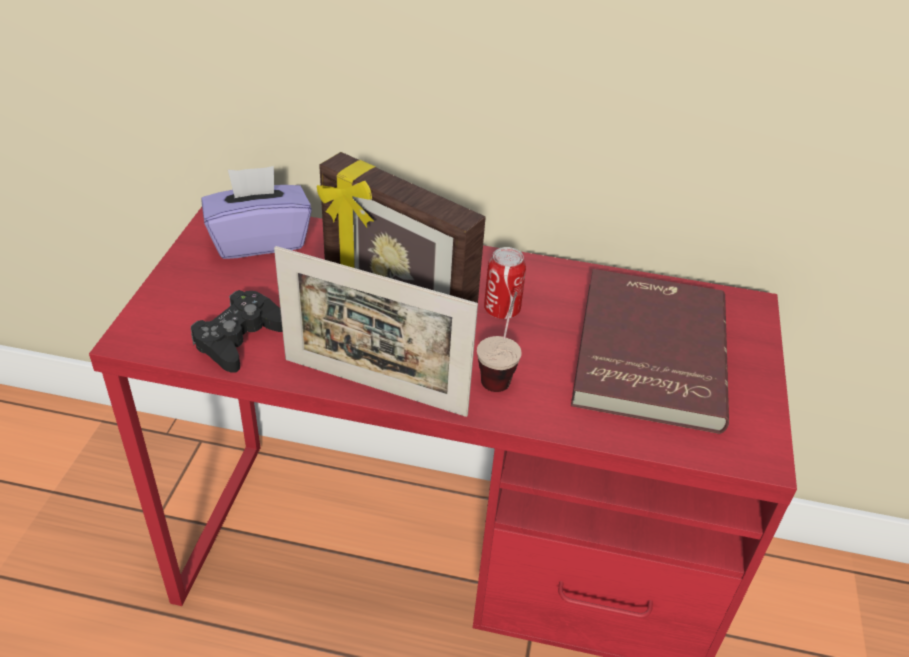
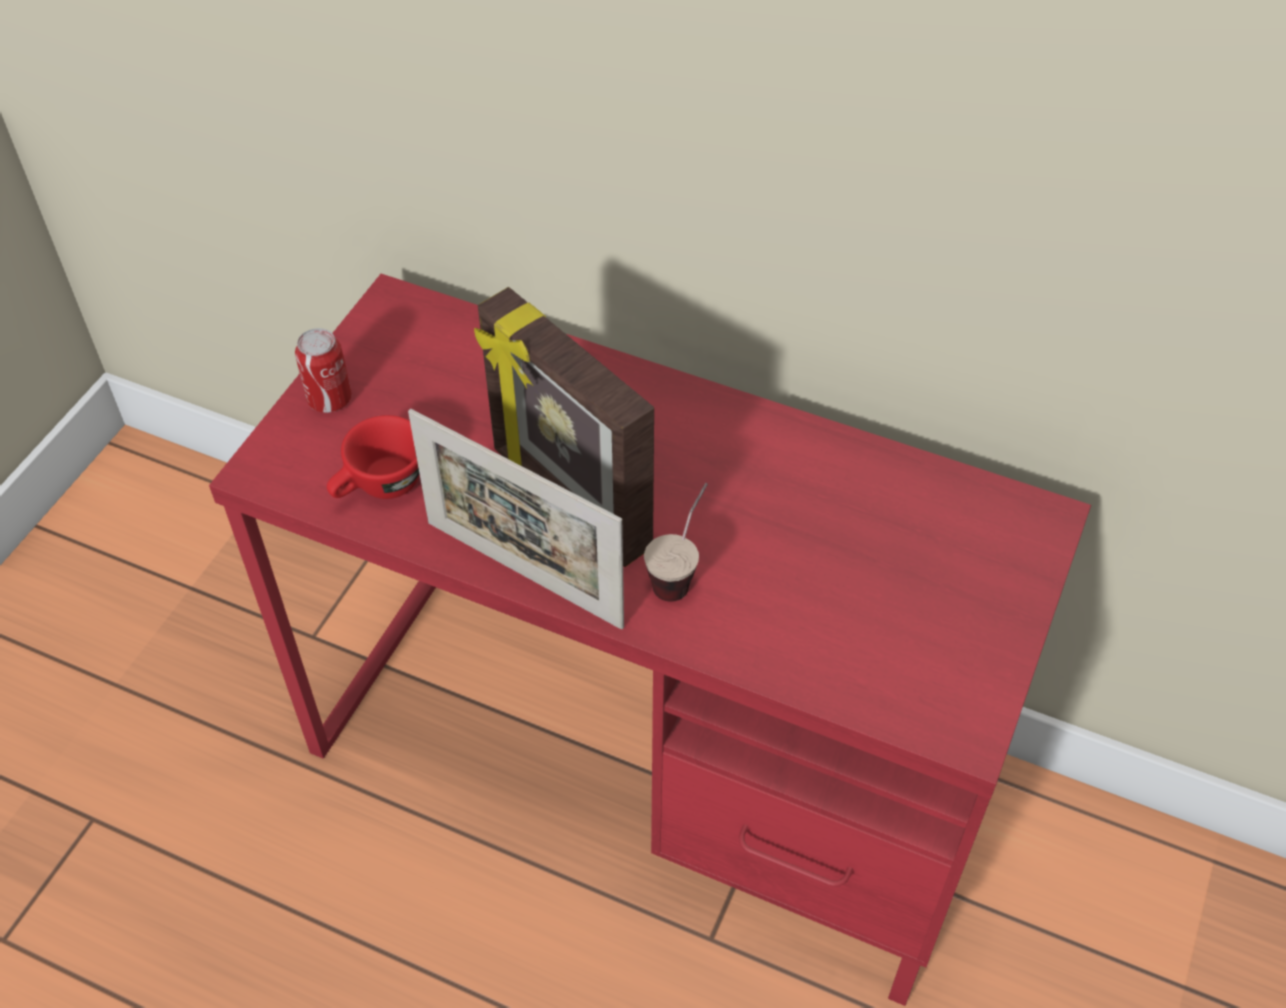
camera: 15 degrees right, 10 degrees up
(239, 339) = (380, 487): black game controller -> red cup
(259, 240) = (432, 345): purple tissue box -> none
(502, 310) = (710, 485): can -> can (329, 399)
(646, 352) = (875, 571): red book -> none

